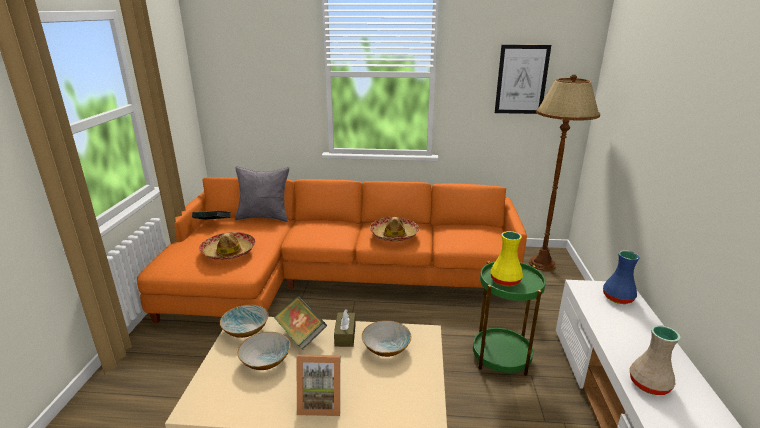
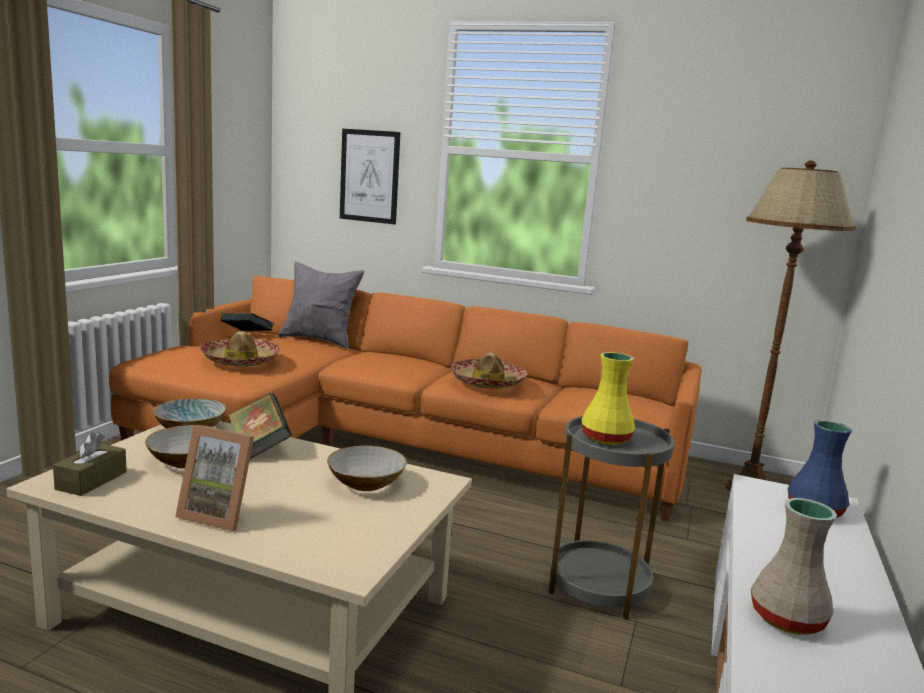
camera: 15 degrees right, 10 degrees down
(345, 335) = (319, 460): brown tissue box -> brown tissue box (91, 480)
(501, 356) = (598, 586): green side table -> grey side table
(521, 80) = (736, 176): picture -> picture (369, 176)

